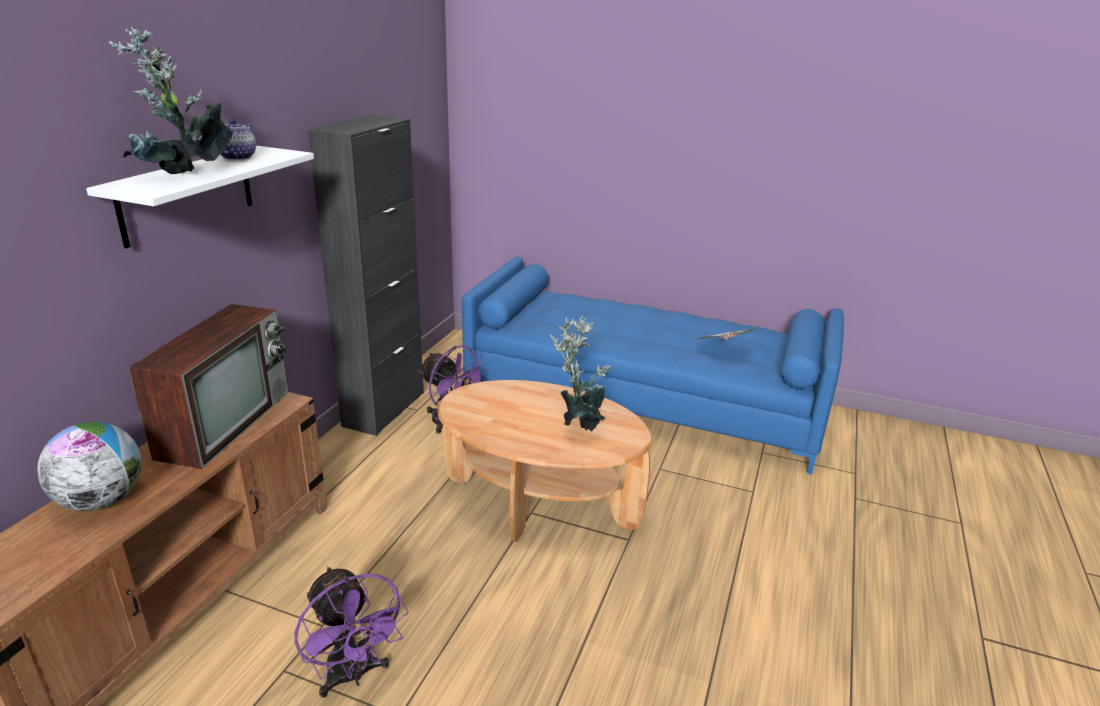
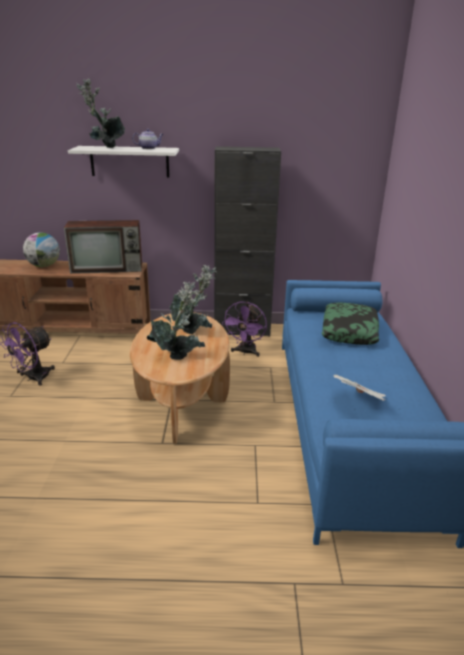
camera: 70 degrees right, 0 degrees up
(513, 401) = (193, 330): none -> potted plant
(577, 314) = (349, 331): none -> pillow

